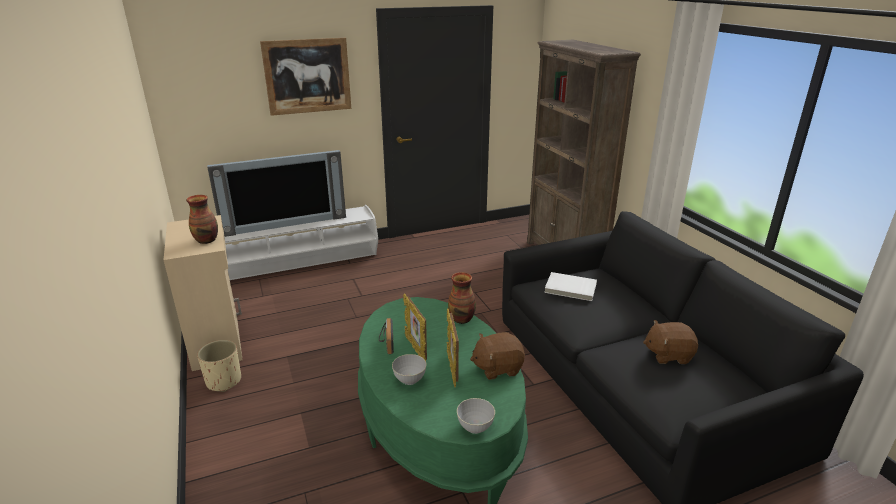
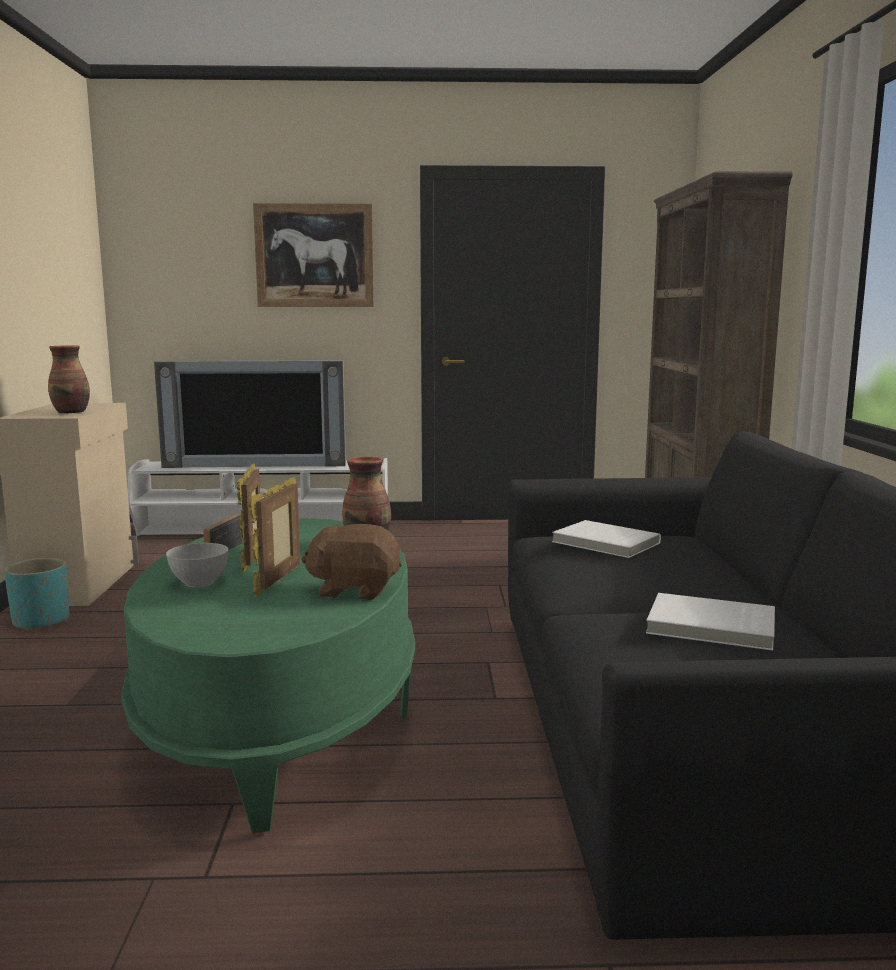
camera: 20 degrees right, 15 degrees down
(224, 381) = (41, 621): beige planter -> turquoise planter
(475, 427) = (226, 638): grey bowl -> none
(668, 355) = (711, 627): brown plush toy -> white book

